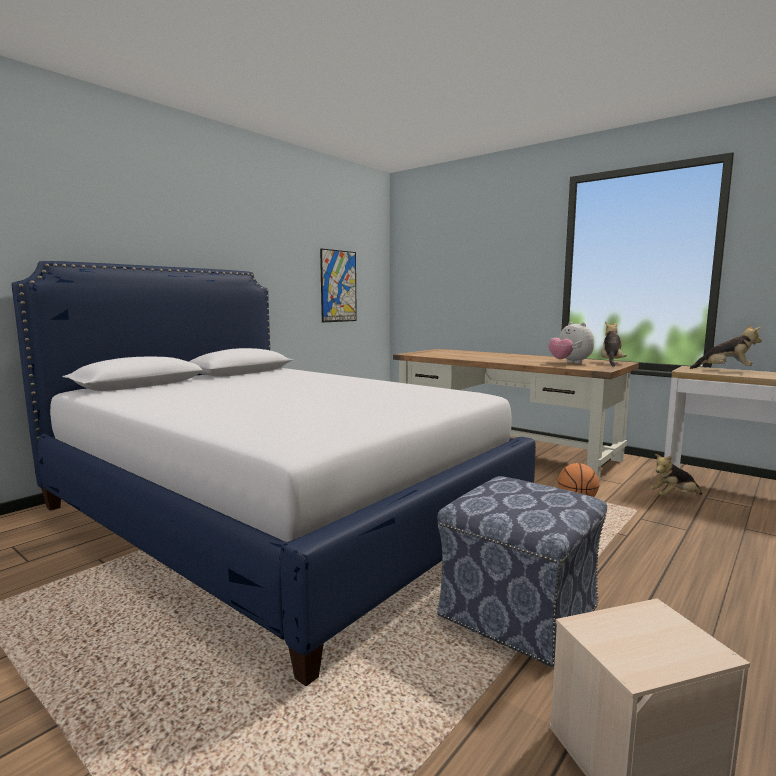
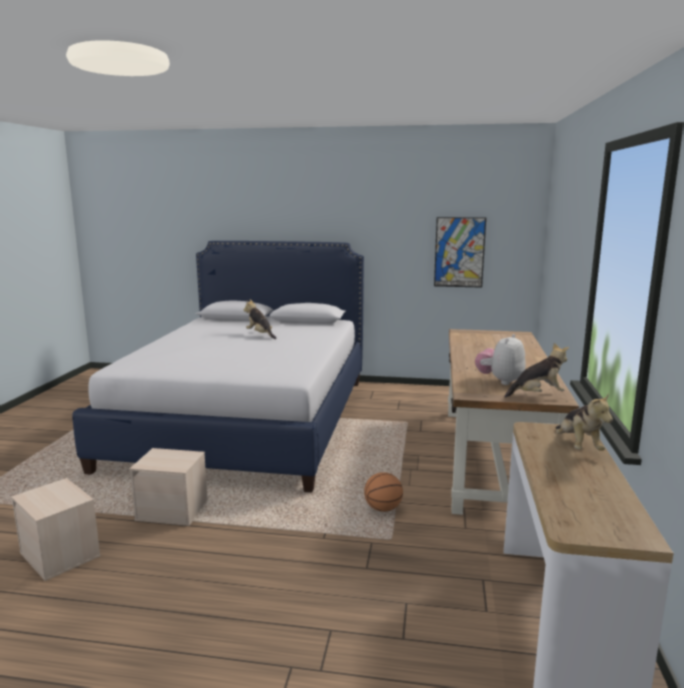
camera: 60 degrees right, 5 degrees up
(519, 610) = (173, 510): ottoman -> beige storage box
(674, 497) = (458, 559): plush toy -> plush toy (260, 335)

